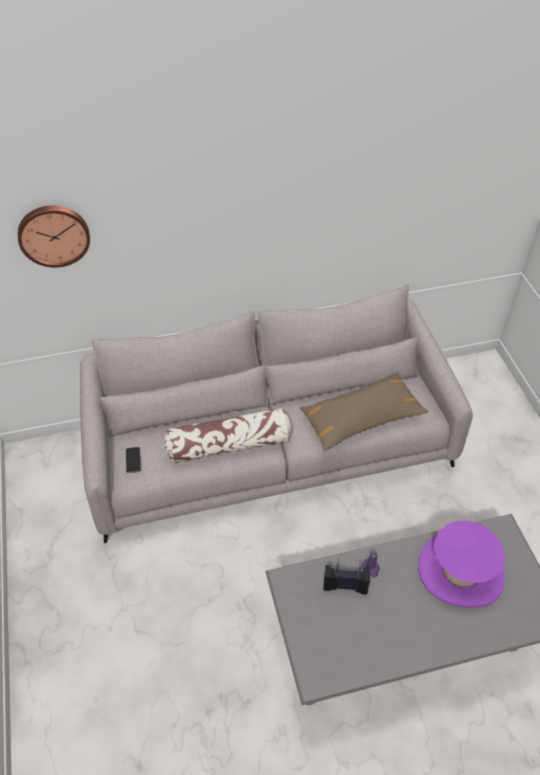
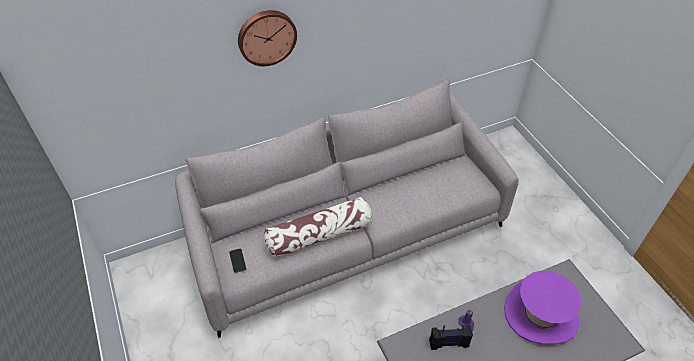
camera: 10 degrees left, 0 degrees up
(54, 234) = (144, 66): wall clock -> wall clock (266, 37)
(361, 418) = (427, 196): brown pillow -> none

